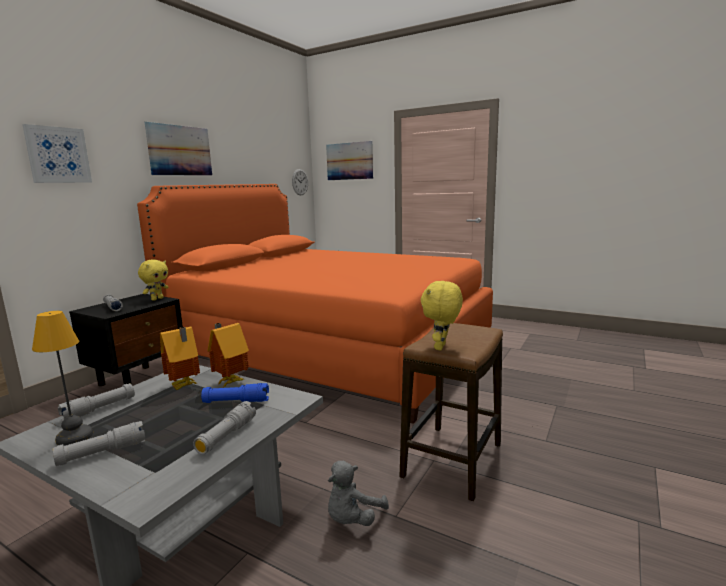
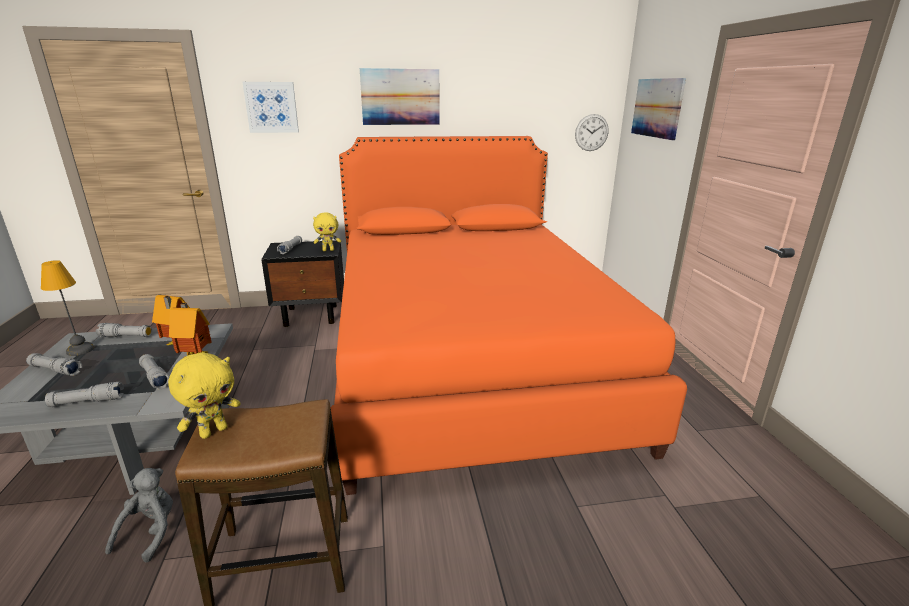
camera: 50 degrees right, 10 degrees up
(236, 402) = (155, 377): blue flashlight -> grey flashlight
(353, 519) = (151, 532): grey plush toy -> grey plush toy turned 105 degrees clockwise
(441, 347) = (214, 431): yellow plush toy -> yellow plush toy turned 150 degrees clockwise

